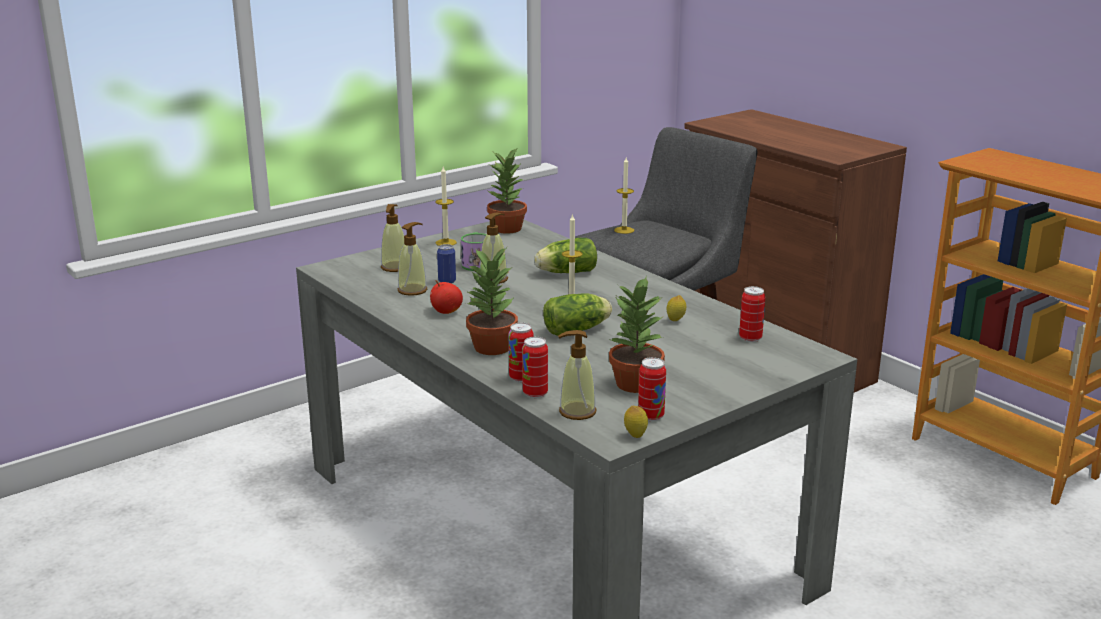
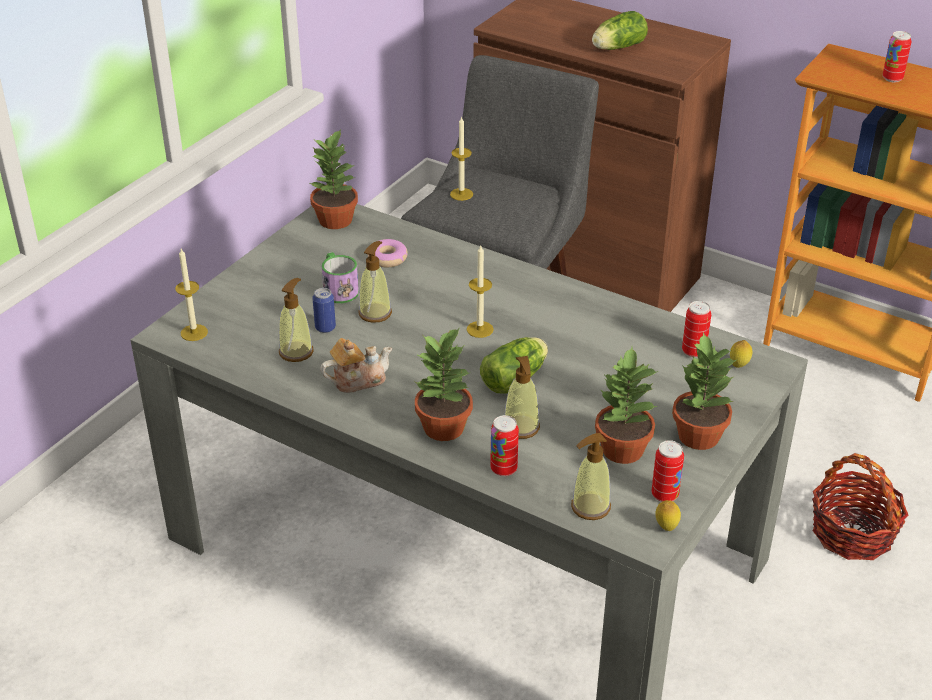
camera: 20 degrees left, 15 degrees up
(394, 267) = (249, 316): soap dispenser -> soap dispenser (521, 427)
(446, 242) = (280, 259): candle -> candle (194, 332)
(446, 312) = (357, 380): apple -> teapot
(530, 253) = (388, 258): none -> donut
(535, 393) = (532, 490): can -> can (892, 78)
(565, 272) = (446, 285): lettuce -> lettuce (616, 47)
(675, 321) = (606, 341): lemon -> lemon (739, 366)
(712, 386) = (697, 435): none -> potted plant
(930, 589) = (852, 533): none -> basket

